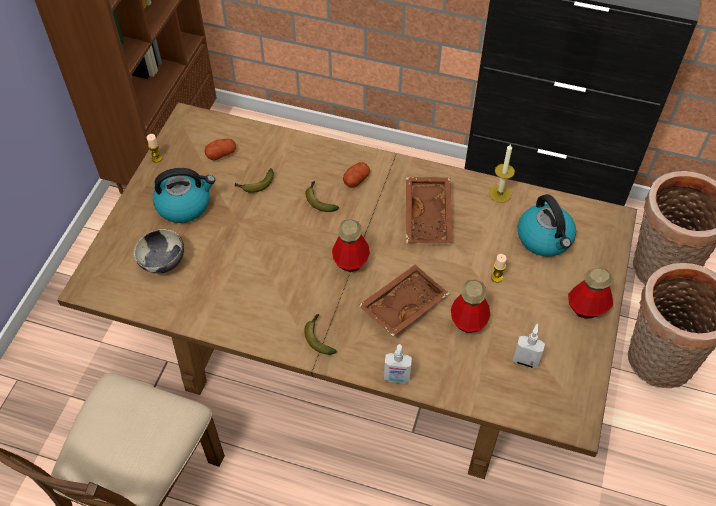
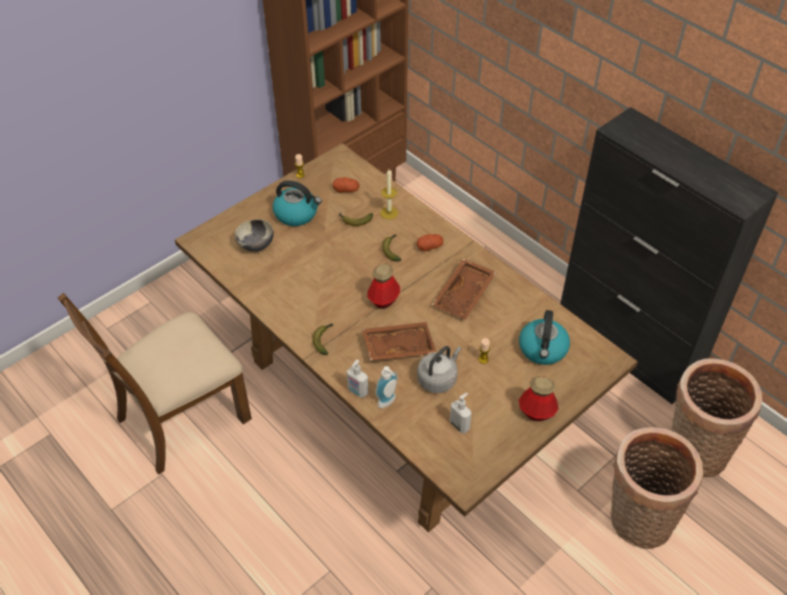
camera: 30 degrees right, 5 degrees down
(437, 373) = (388, 402): none -> soap dispenser
(468, 321) = (438, 379): bottle -> grey kettle
(500, 193) = (532, 302): candle -> candle (389, 213)

